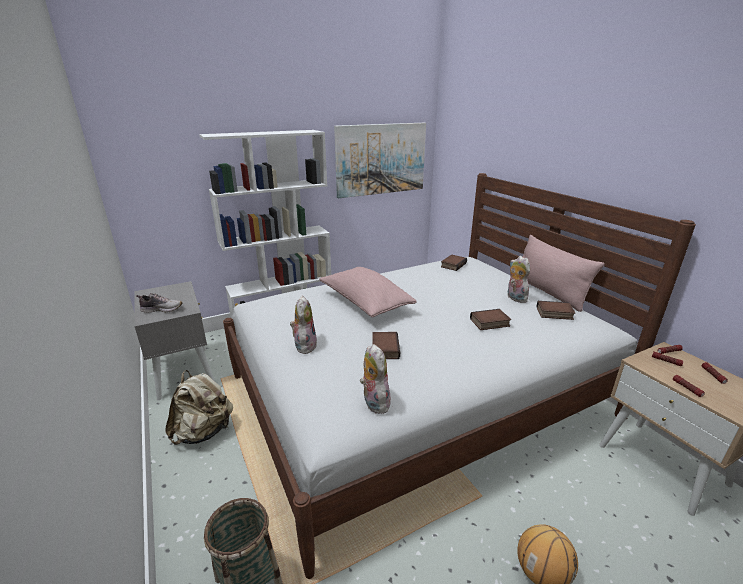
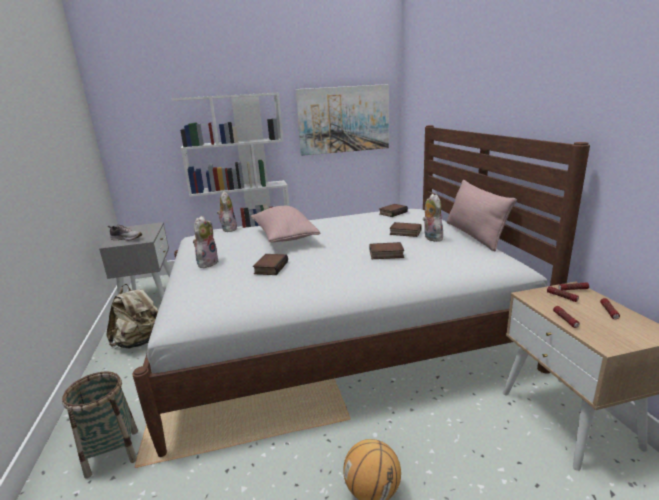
camera: 15 degrees right, 5 degrees down
(374, 402) = (229, 303): plush toy -> plush toy (228, 229)
(554, 313) = (460, 250): book -> book (404, 233)

